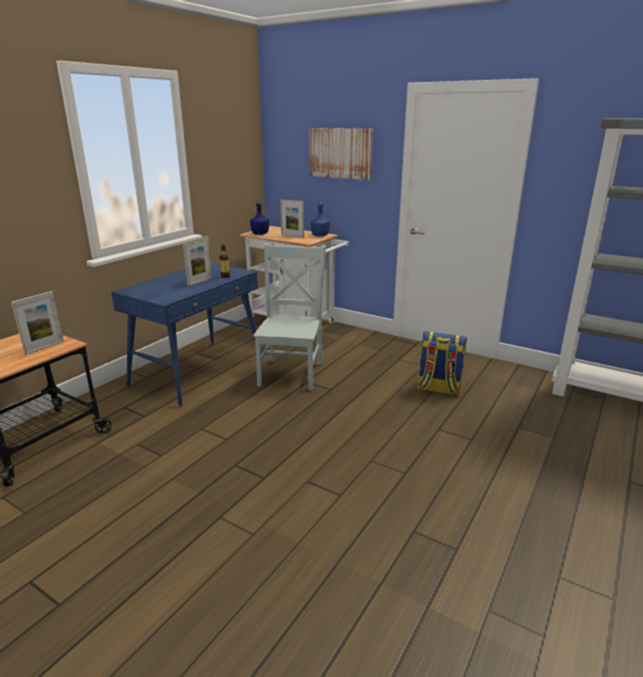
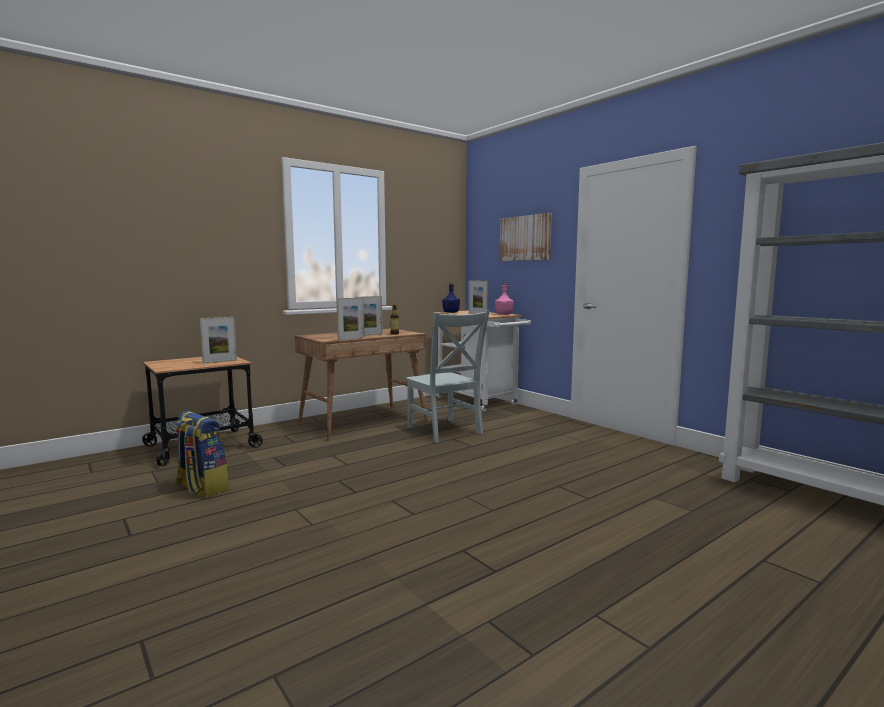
camera: 20 degrees right, 15 degrees down
(190, 294) = (351, 339): none -> picture frame
(198, 371) = (364, 421): blue desk -> brown desk
(292, 372) = (445, 431): grey chair -> grey chair turned 120 degrees clockwise
(320, 235) = (503, 314): blue bottle -> pink bottle
(438, 389) = (585, 459): backpack -> backpack (201, 488)

